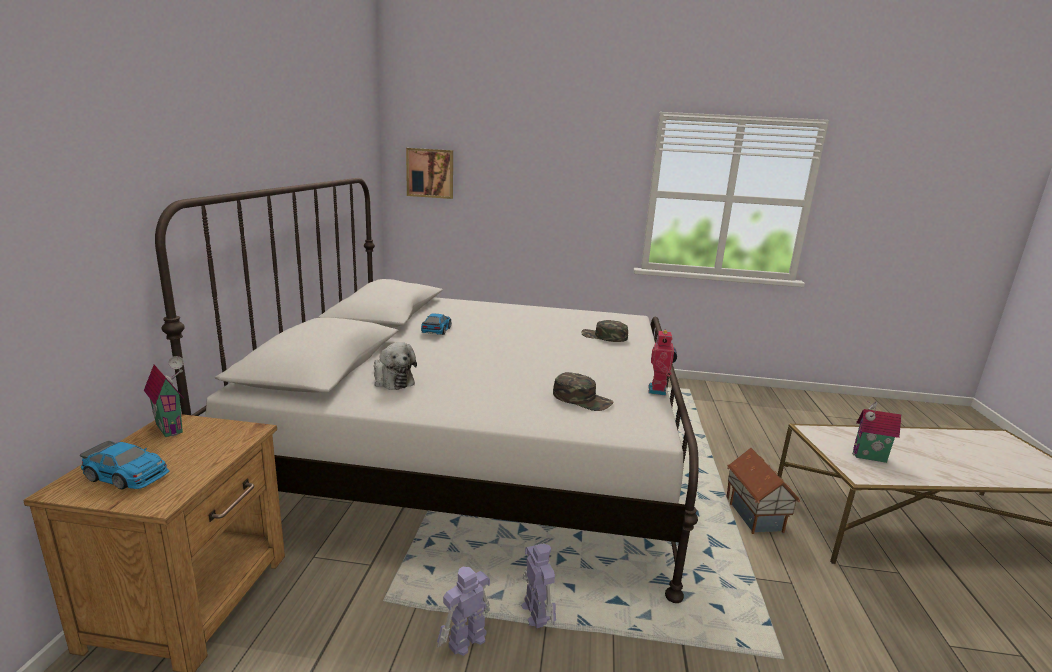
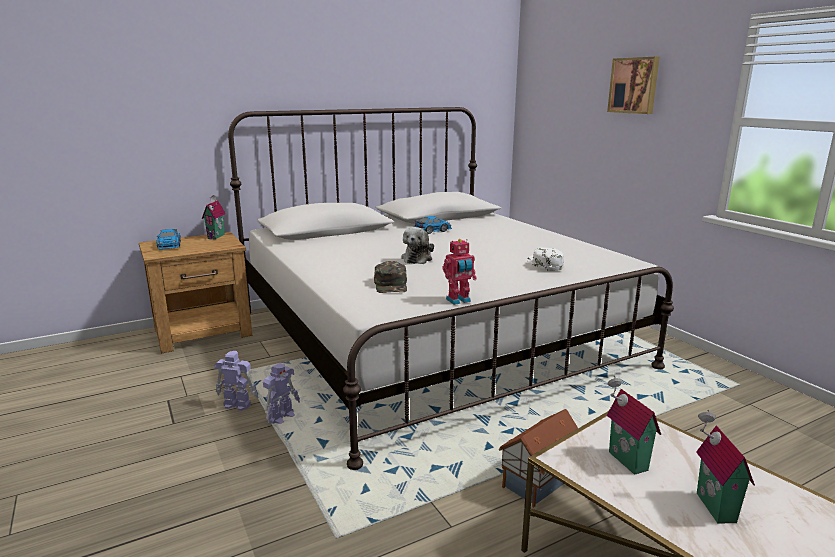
camera: 55 degrees right, 0 degrees up
(392, 380) = (329, 245): plush toy -> plush toy (417, 258)
(430, 173) = (543, 104): picture -> picture (634, 85)
(604, 336) = (544, 264): green cap -> white cap
(927, 458) = (712, 507): none -> toy house

